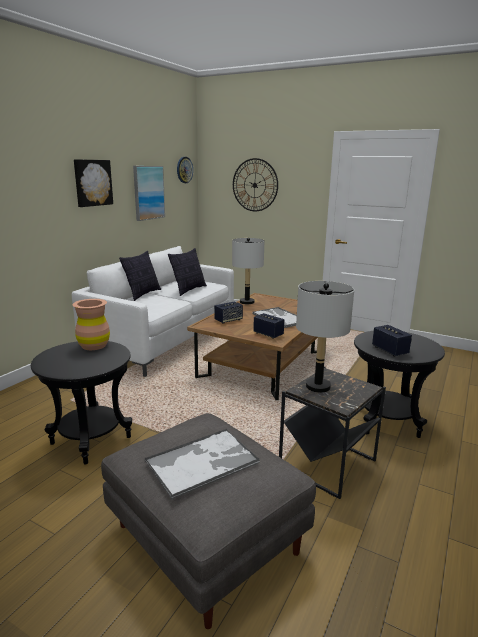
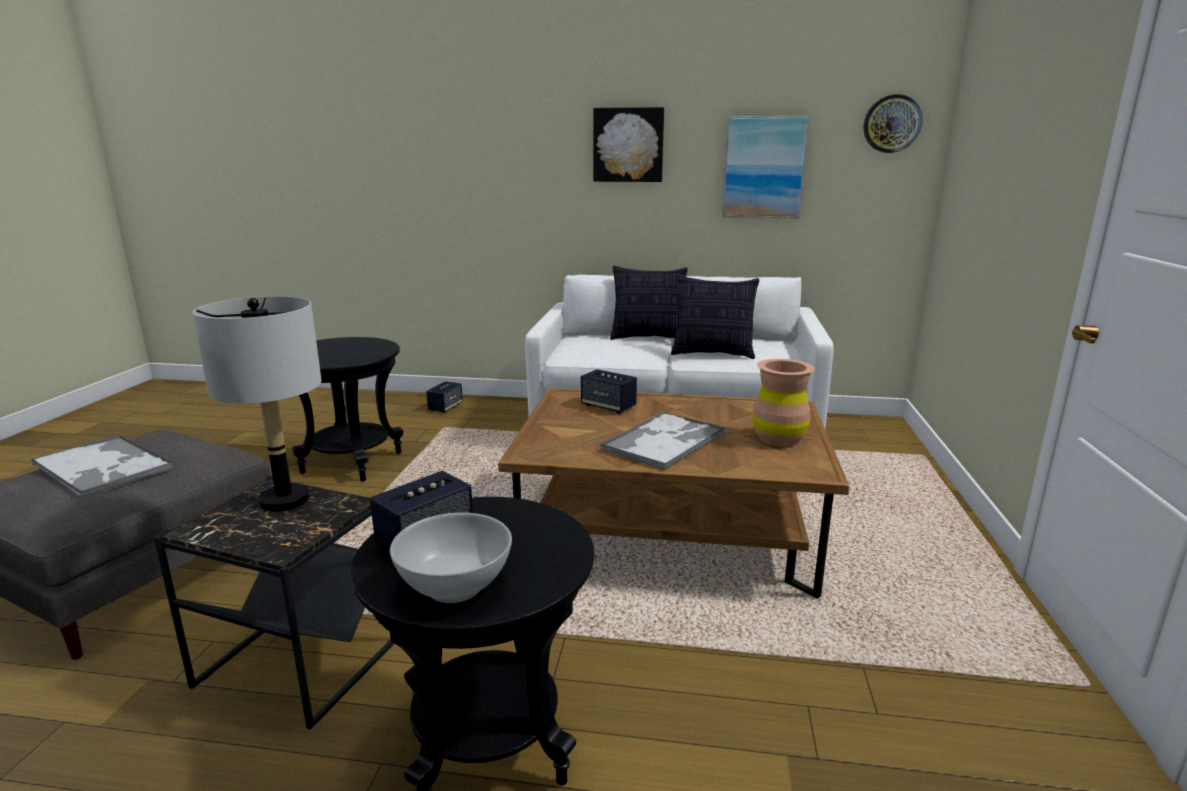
camera: 70 degrees right, 0 degrees up
(94, 345) = (377, 348): brown vase -> brown vase (778, 438)
(247, 302) = (733, 404): grey table lamp -> none
(255, 185) = (1000, 154): wall clock -> none
(268, 334) = (561, 444): speaker -> speaker (445, 407)
(422, 349) = (455, 587): none -> white bowl

